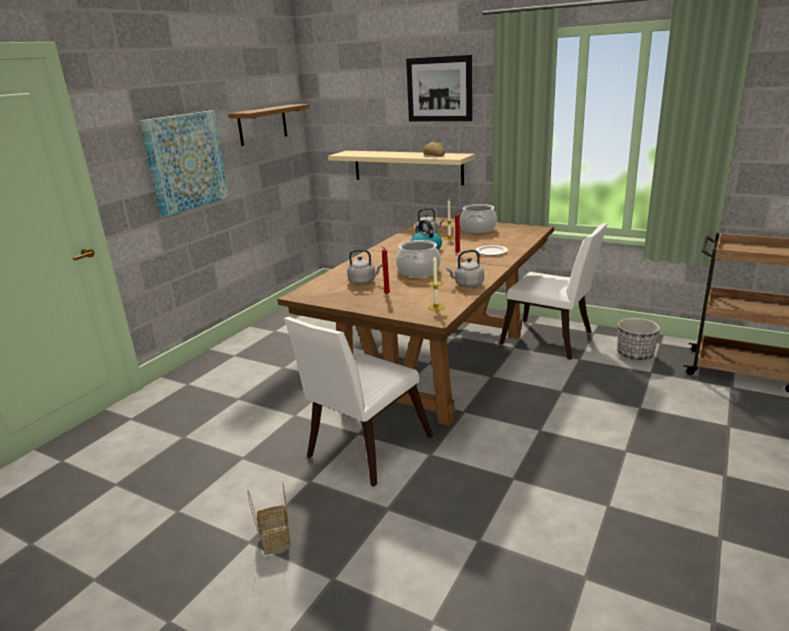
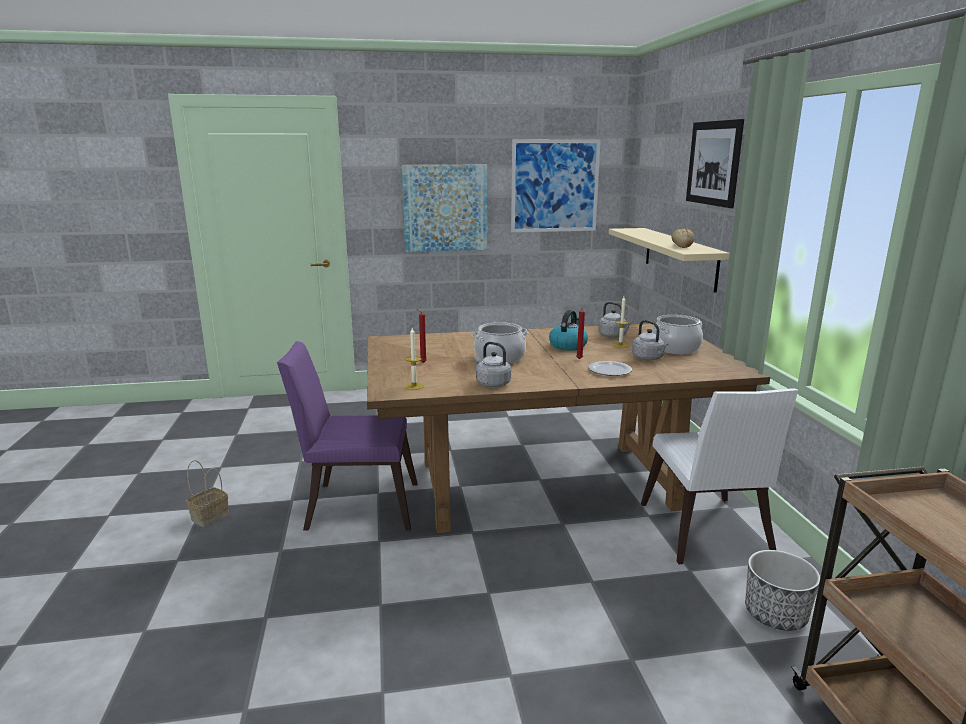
camera: 50 degrees right, 5 degrees down
(262, 125) = (554, 186): shelf -> picture
(363, 281) = (442, 348): grey kettle -> grey kettle (649, 358)
(363, 450) = (355, 505): white chair -> purple chair

